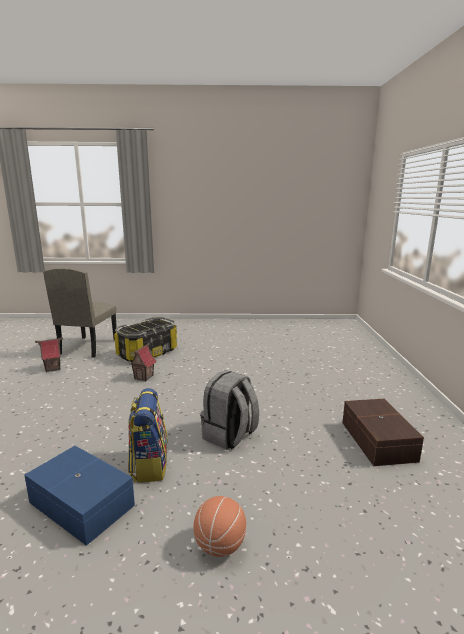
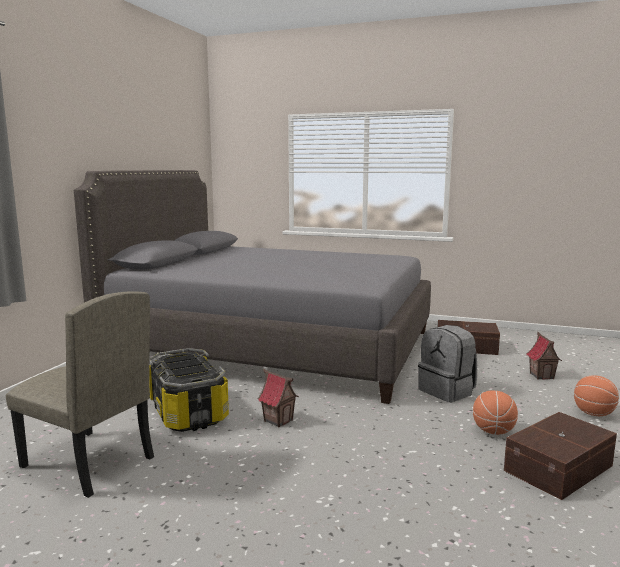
camera: 70 degrees left, 5 degrees down
(53, 368) = (164, 500): toy house -> toy house (542, 376)
(81, 505) = (560, 468): blue storage box -> brown storage box
(149, 465) = (493, 431): backpack -> basketball
(274, 353) = (272, 346): none -> grey bed

